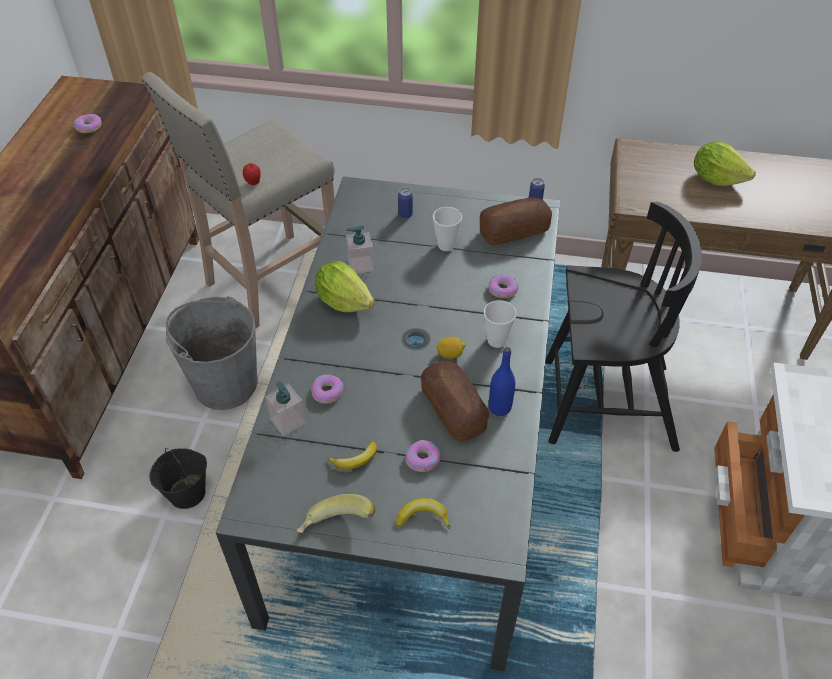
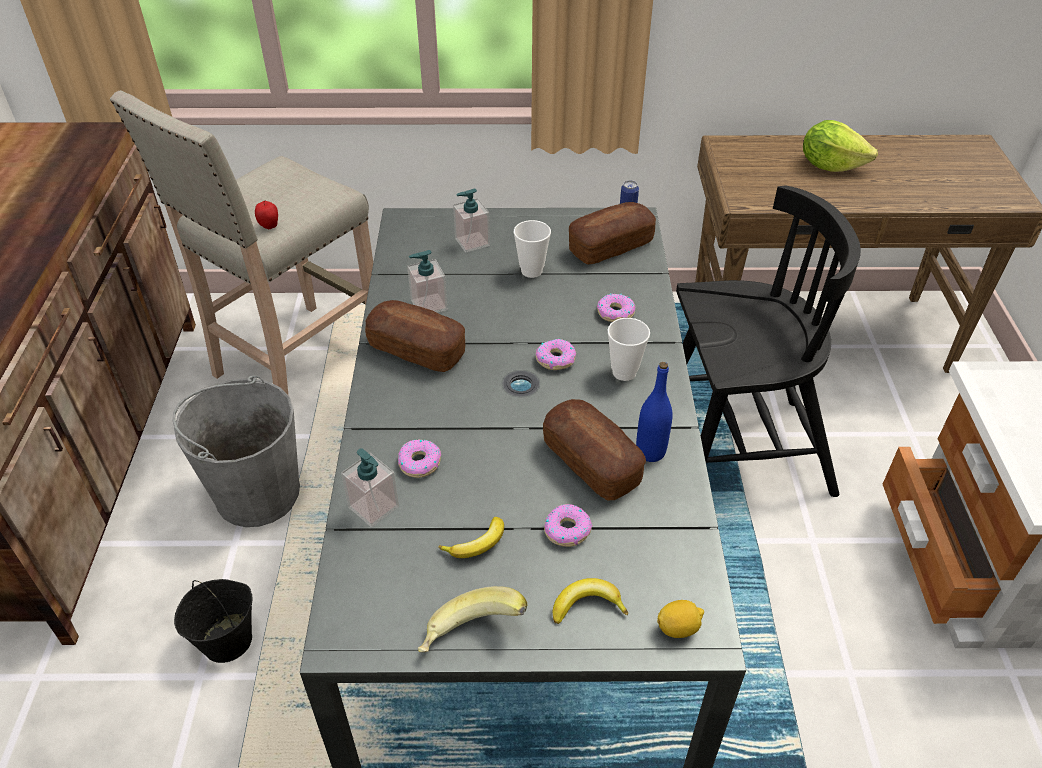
camera: 10 degrees left, 5 degrees down
(89, 127) = (41, 176): donut -> donut (555, 359)
(344, 301) = (417, 349): lettuce -> bread
(405, 214) = (472, 242): can -> soap dispenser
(450, 354) = (570, 396): lemon -> lemon (678, 628)

